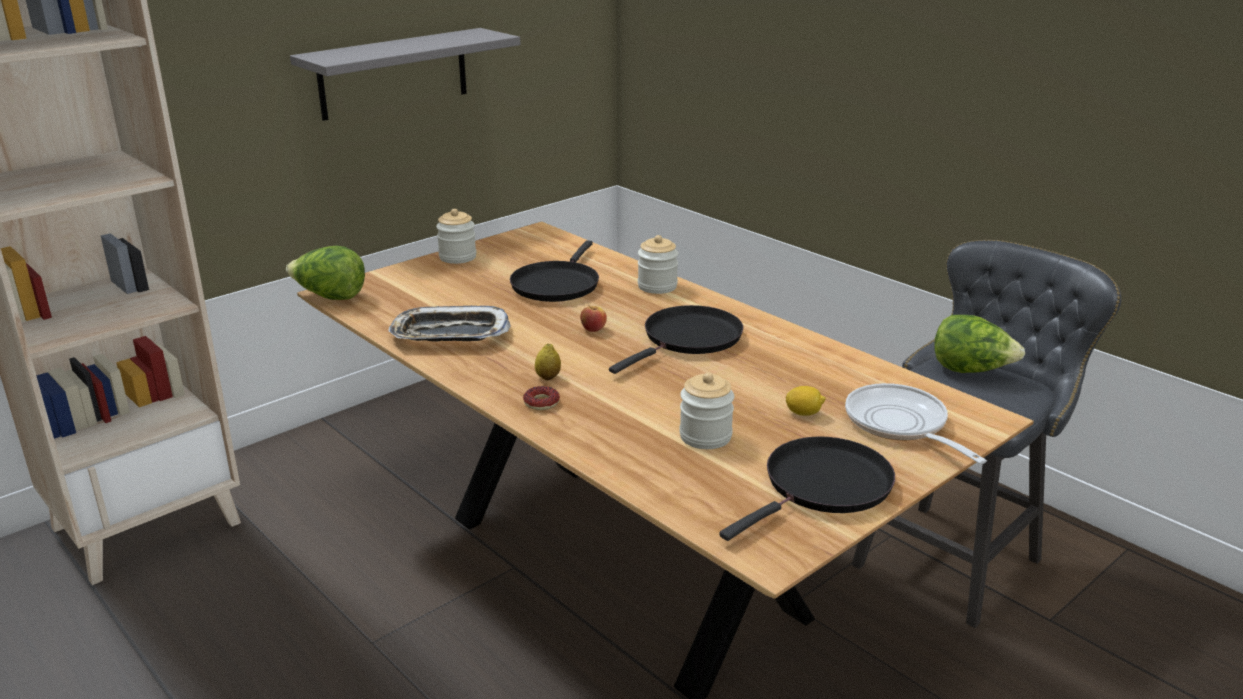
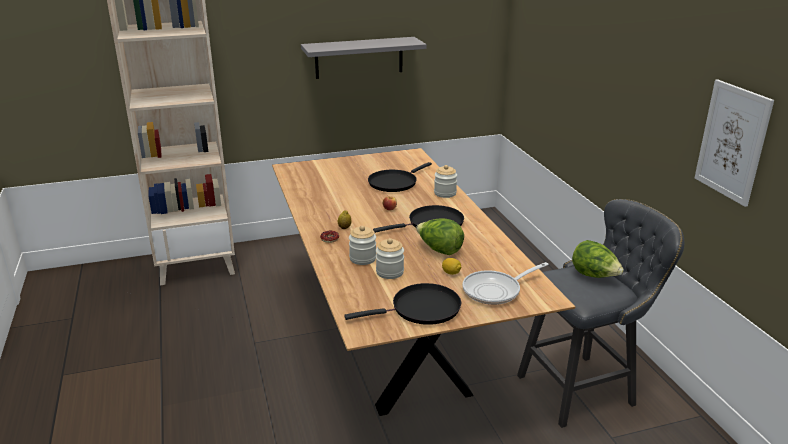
camera: 25 degrees right, 0 degrees up
(330, 297) = (283, 169): lettuce -> lettuce (439, 250)
(449, 333) = (320, 197): tray -> none
(457, 257) = (360, 160): jar -> jar (363, 258)
(900, 425) = (495, 291): frying pan -> frying pan turned 120 degrees counterclockwise
(1153, 121) = (732, 142): none -> picture

